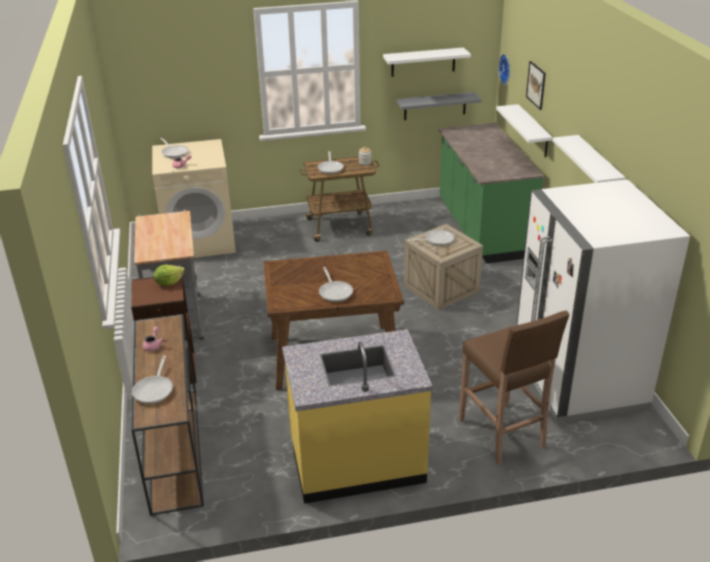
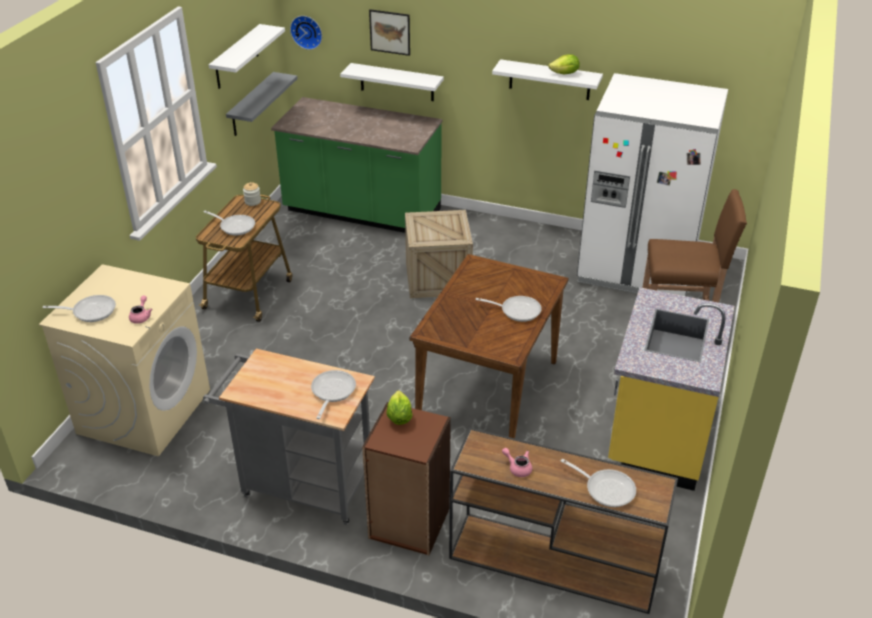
camera: 60 degrees left, 5 degrees up
(436, 240) = (429, 229): frying pan -> frying pan (332, 392)
(595, 163) = (565, 74): none -> lettuce

